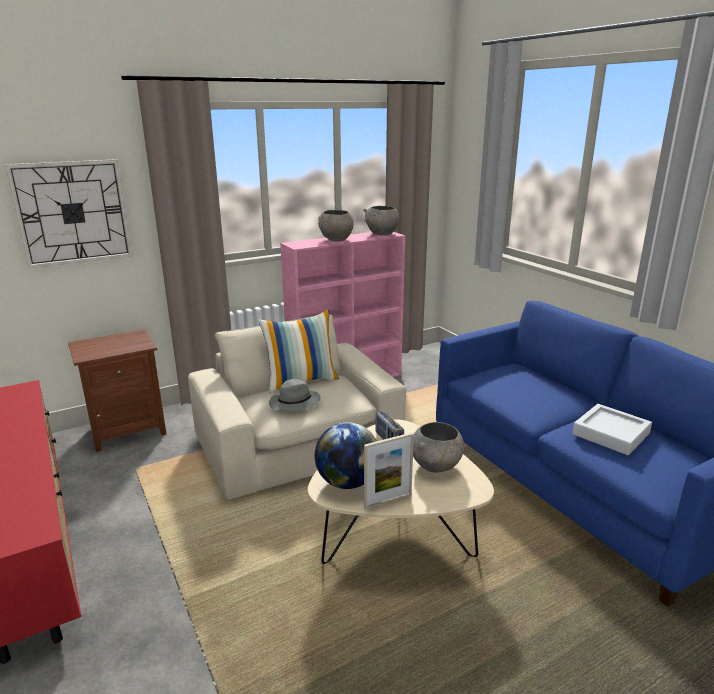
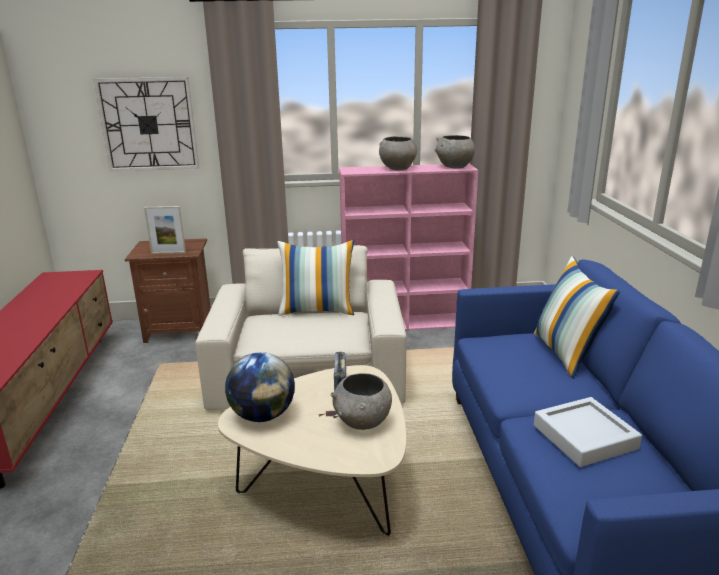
camera: 25 degrees right, 0 degrees up
(294, 404) = (286, 330): grey hat -> none
(388, 501) = (281, 443): picture frame -> picture frame (168, 253)
(541, 376) = (566, 353): none -> pillow

